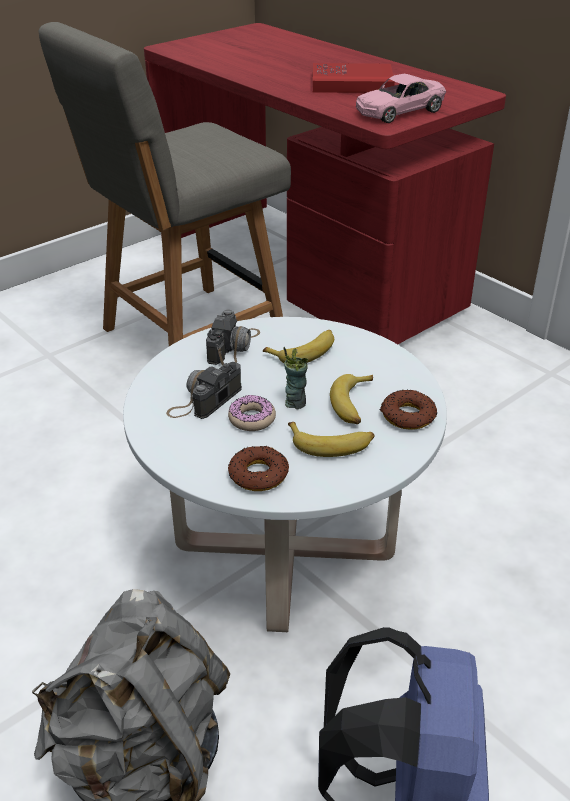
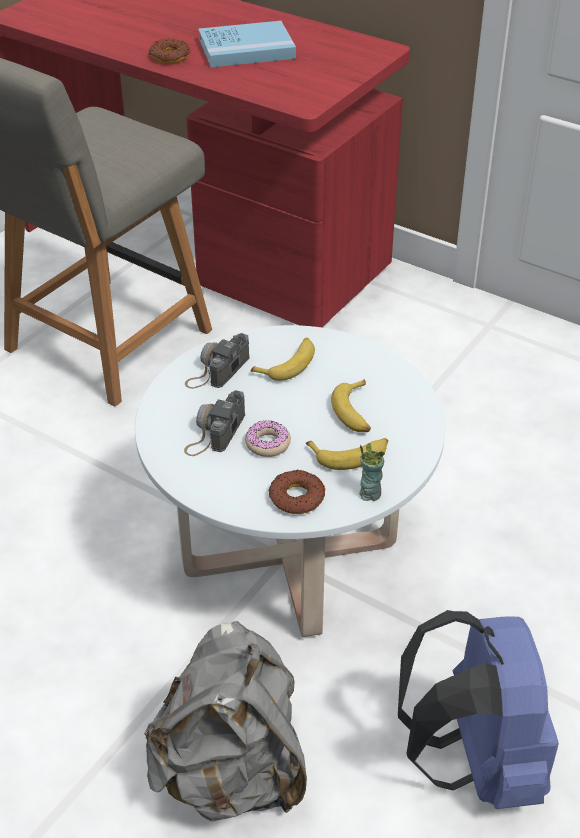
camera: 15 degrees left, 5 degrees up
(234, 346) = (218, 370): camera -> camera turned 150 degrees counterclockwise
(295, 402) = (301, 419): cup -> cup (370, 493)
(352, 83) = (246, 49): red book -> blue book
(399, 111) = (312, 84): pink toy car -> none
(408, 416) = (408, 415): donut -> donut (169, 56)

